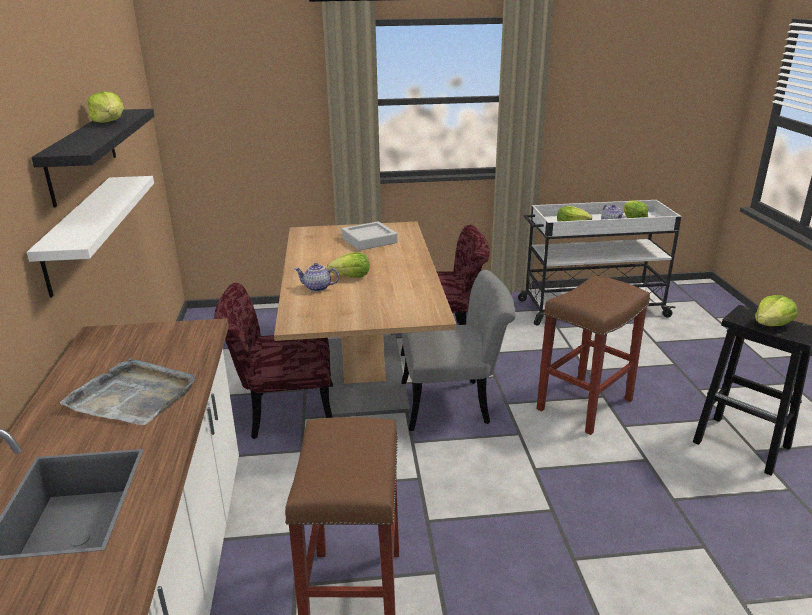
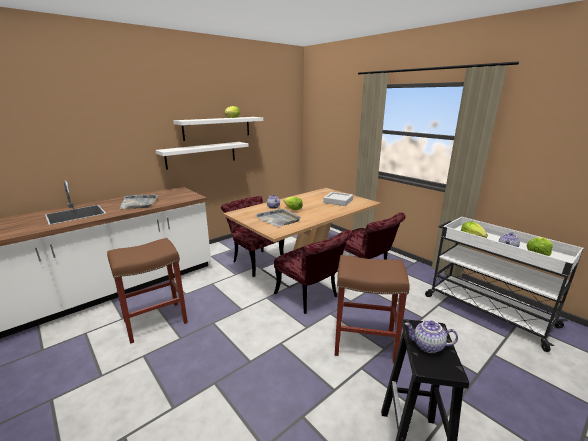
camera: 55 degrees right, 5 degrees down
(82, 154) = (217, 128): black shelf -> white shelf
(381, 299) = (278, 219): none -> grey tray
(455, 403) = (310, 297): grey chair -> red chair
(771, 325) = (427, 346): lettuce -> teapot

